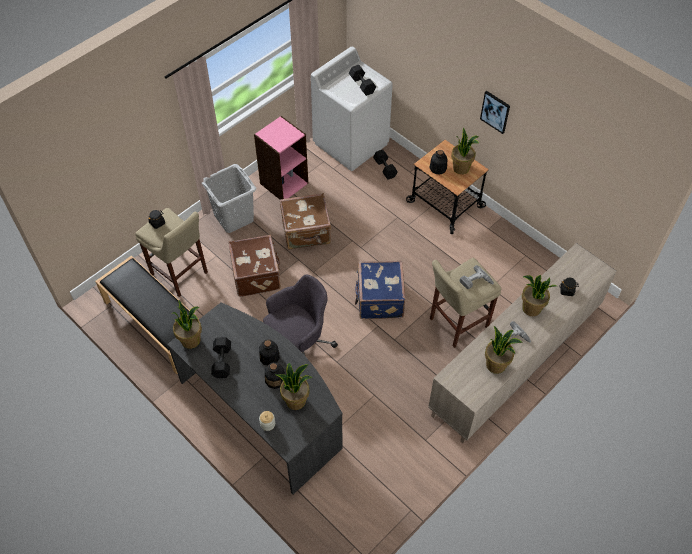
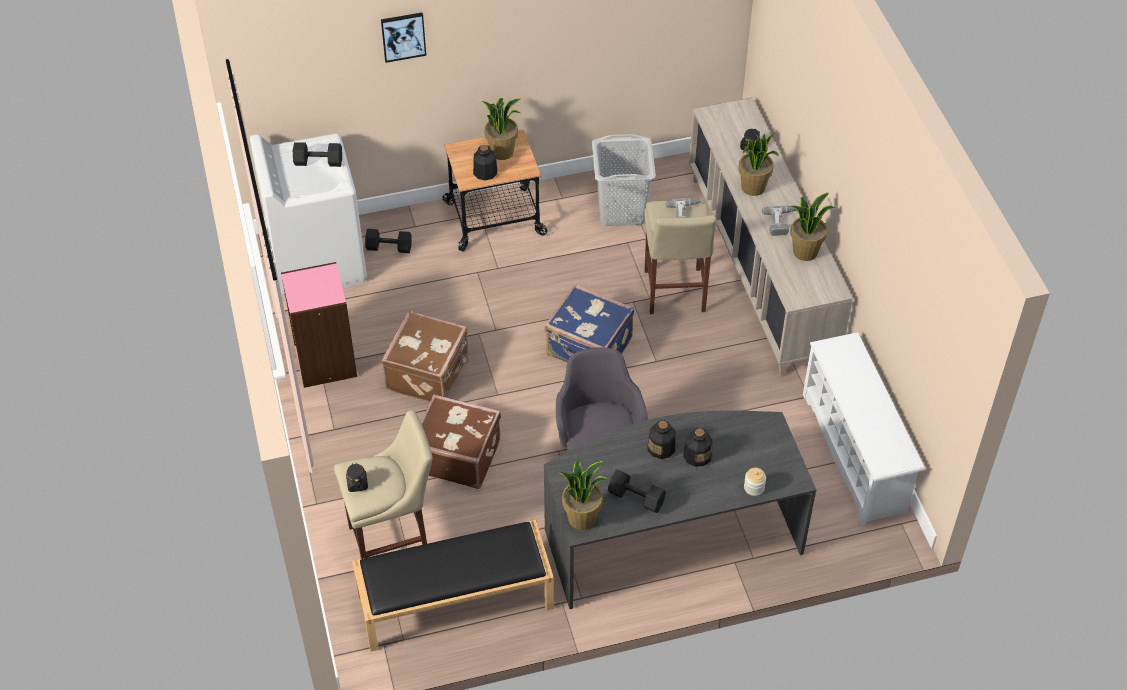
camera: 60 degrees left, 5 degrees down
(234, 218) = (341, 441): grey laundry basket -> grey laundry basket (621, 210)
(296, 400) = (738, 447): potted plant -> none
(396, 491) = (855, 453): none -> white shoe rack
(495, 111) = (508, 52): picture -> picture (403, 36)

